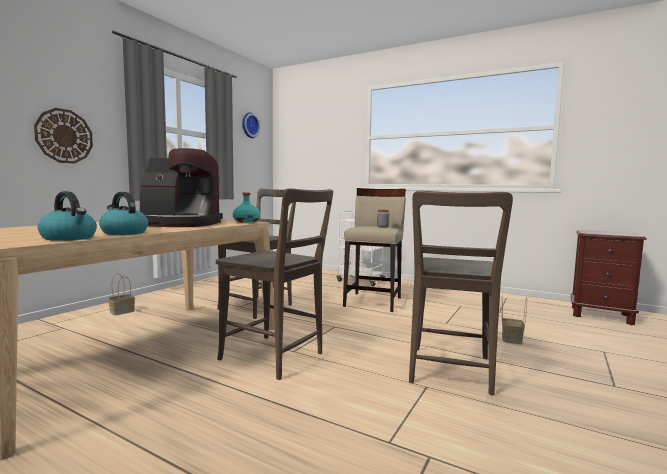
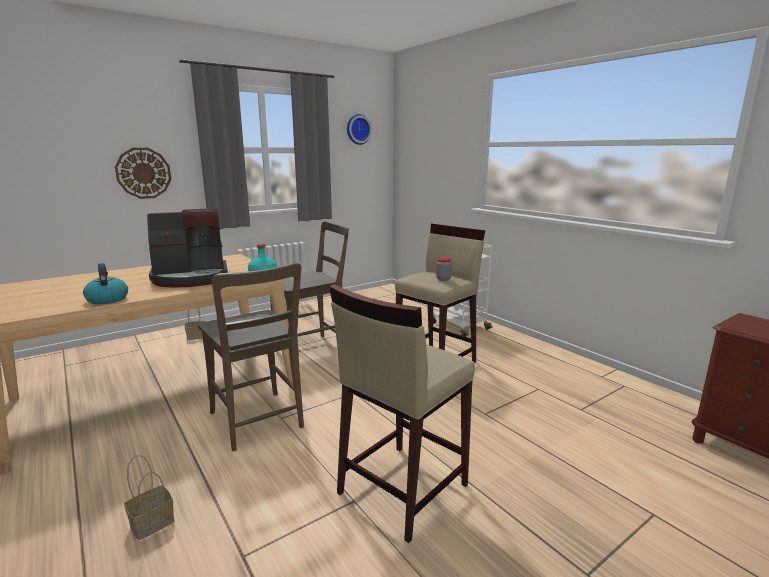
camera: 25 degrees right, 10 degrees up
(69, 238) = (51, 309): kettle -> none
(180, 224) = (191, 278): coffee machine -> coffee machine turned 45 degrees counterclockwise
(449, 372) = (401, 489): brown chair -> beige stool
(511, 339) = (540, 458): basket -> basket (153, 522)

